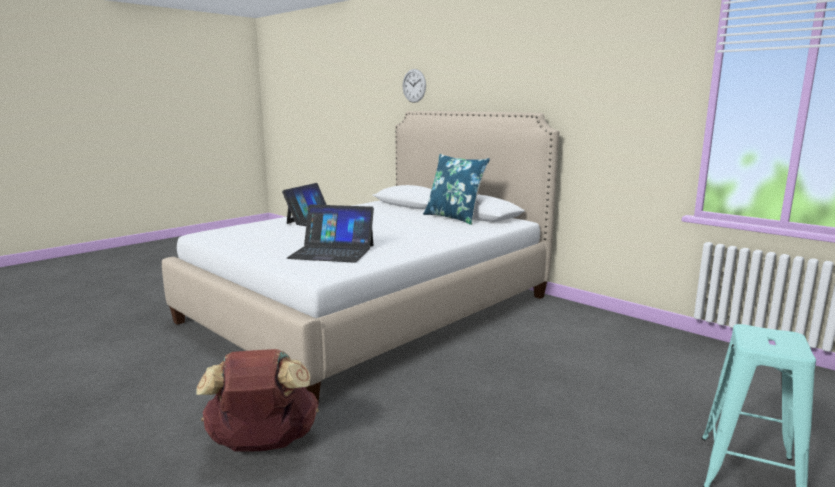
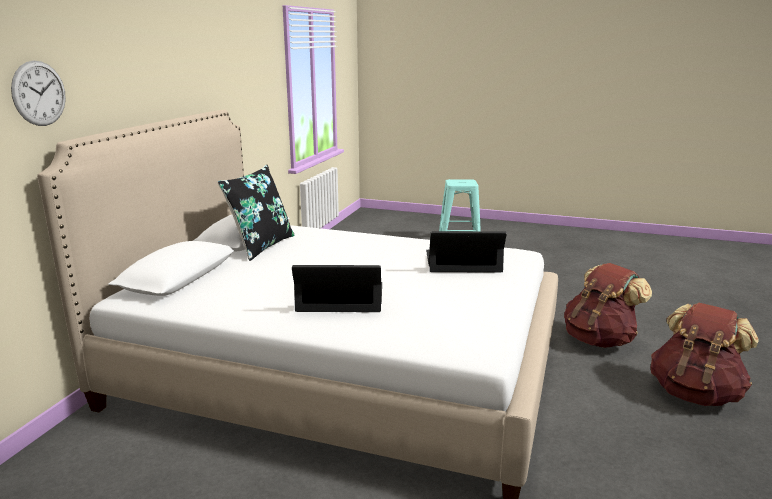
camera: 115 degrees left, 5 degrees up
(101, 448) = (695, 393): none -> brown backpack
(332, 251) = (462, 261): laptop -> laptop turned 75 degrees counterclockwise
(454, 218) = (261, 246): blue pillow -> black pillow

